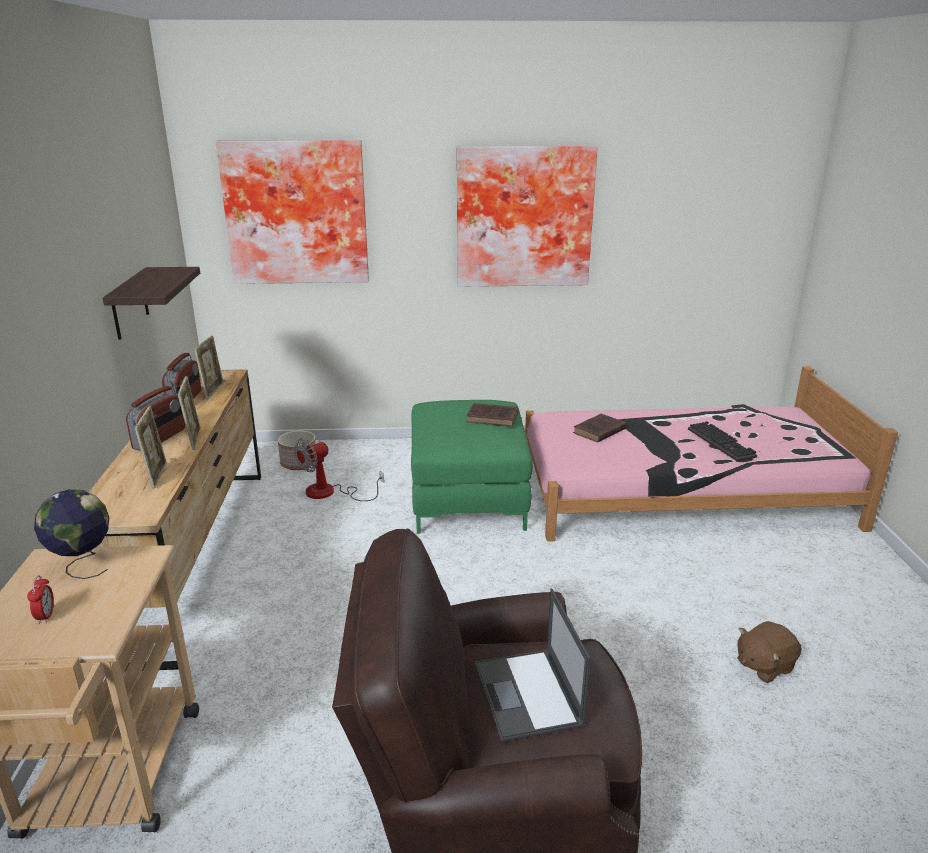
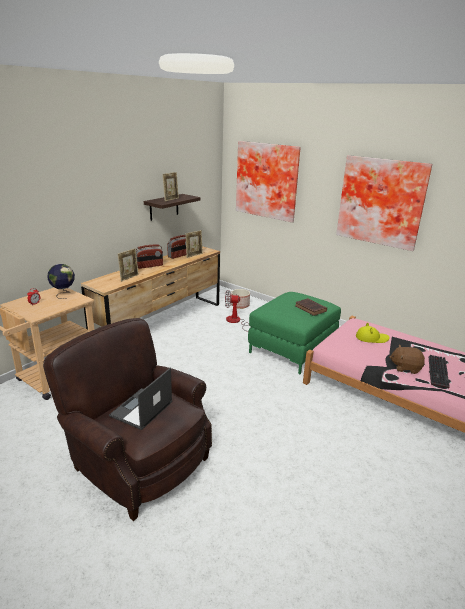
camera: 40 degrees right, 0 degrees up
(194, 439) = (159, 270): picture frame -> picture frame (171, 199)
(598, 431) = (371, 338): brown book -> yellow hat
(763, 665) = (331, 493): brown plush toy -> brown plush toy (405, 367)

